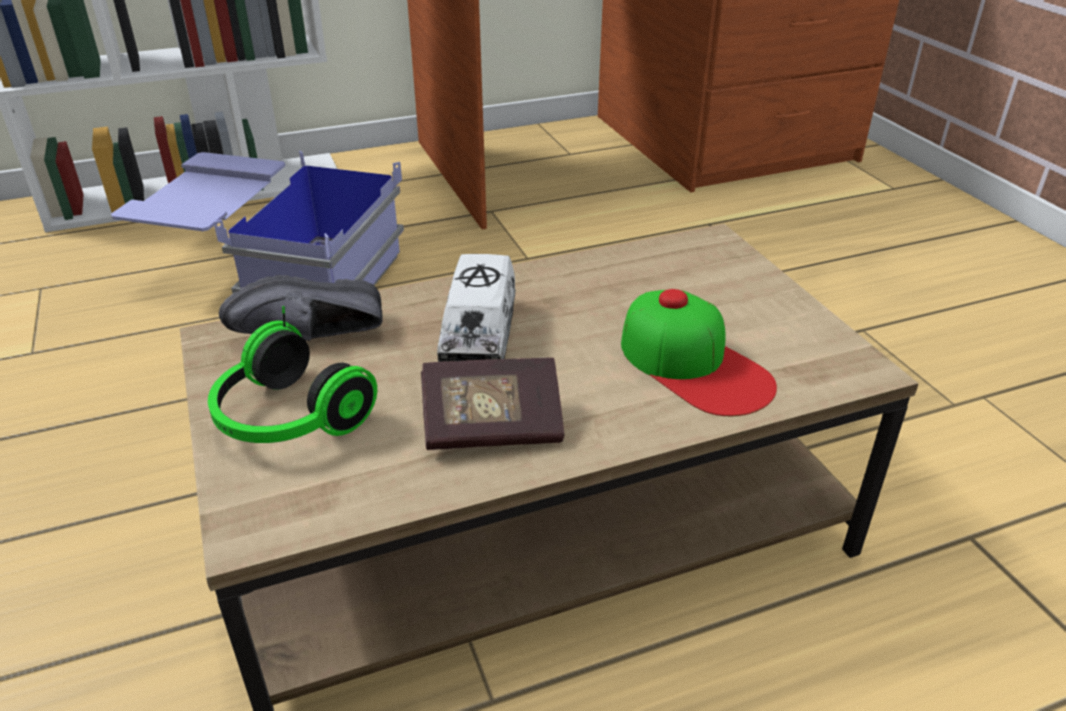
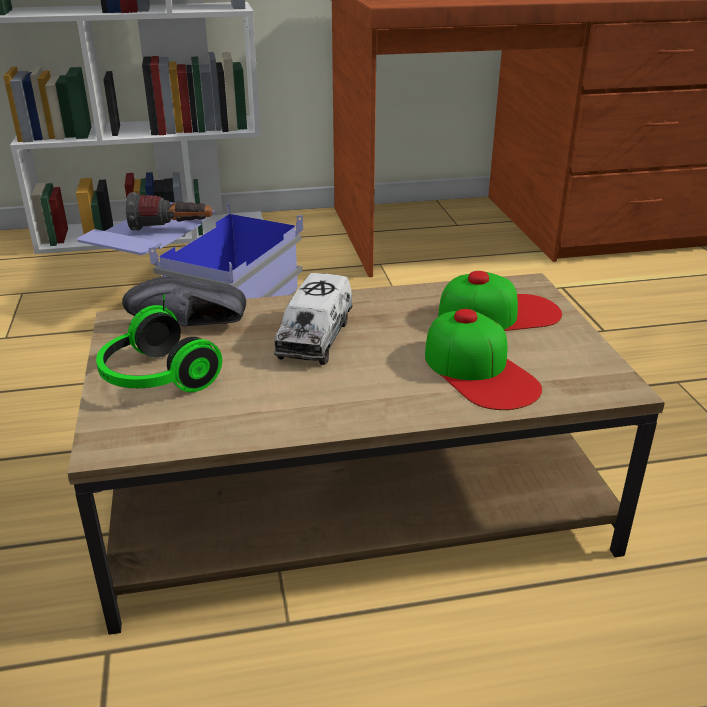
camera: 10 degrees right, 5 degrees down
(234, 192) = (171, 229): none -> flashlight
(492, 427) = (305, 398): book -> none
(692, 283) = (499, 313): none -> cap

